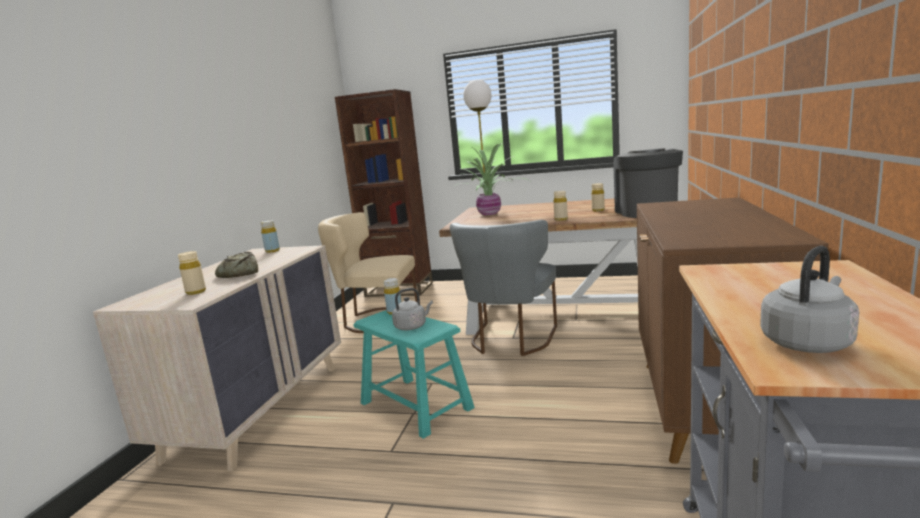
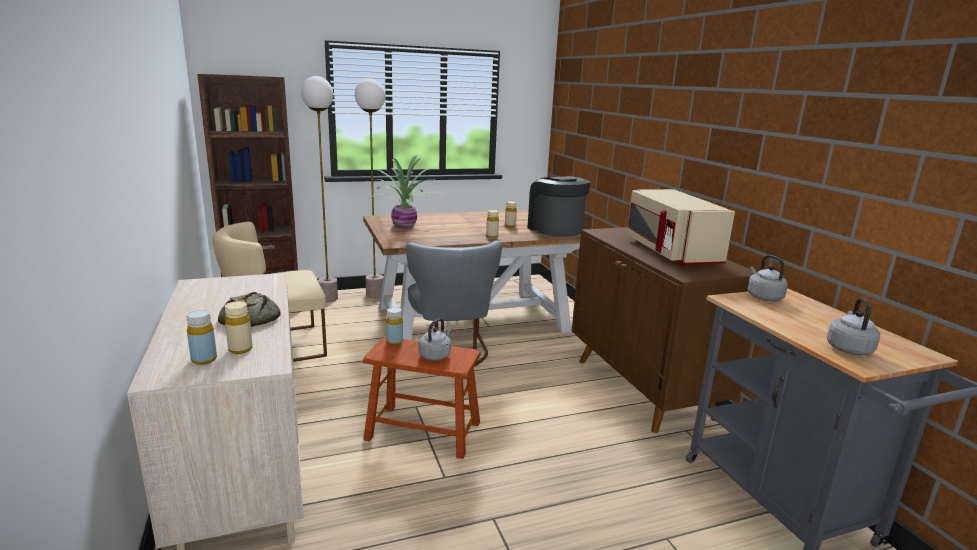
camera: 35 degrees left, 5 degrees up
(272, 251) = (223, 283): yellow bottle -> yellow bottle (204, 360)
(416, 405) = (423, 430): turquoise stool -> brown stool
(452, 286) = (328, 298): none -> floor lamp
(713, 220) = (669, 252): none -> beige microwave
(774, 269) = (763, 297): none -> grey kettle

